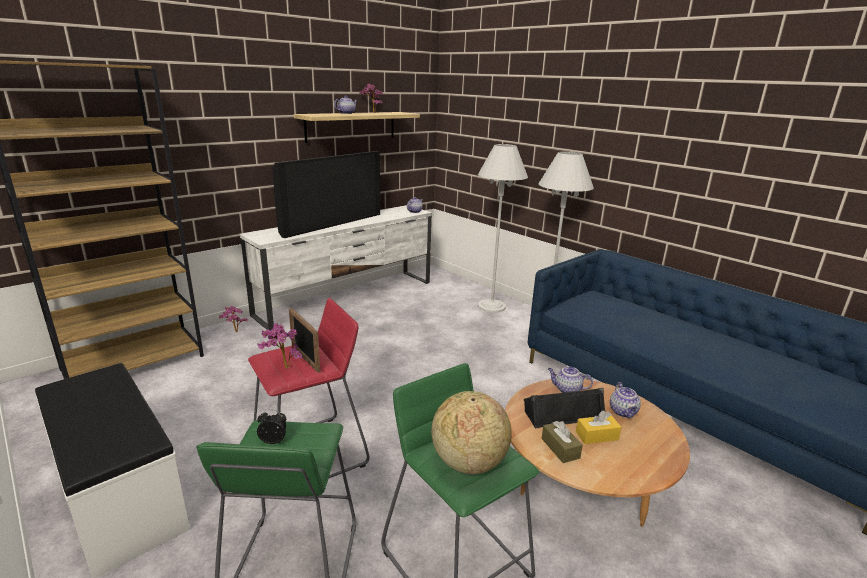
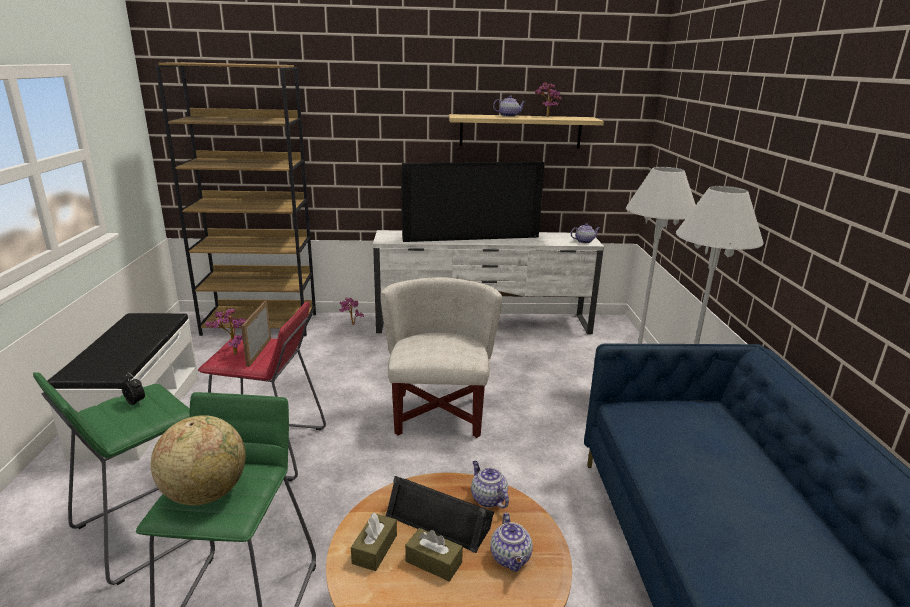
camera: 40 degrees right, 0 degrees up
(404, 370) = (439, 414): none -> white armchair
(596, 436) = (433, 562): yellow tissue box -> brown tissue box
(623, 412) = (511, 558): teapot -> teapot turned 45 degrees counterclockwise

